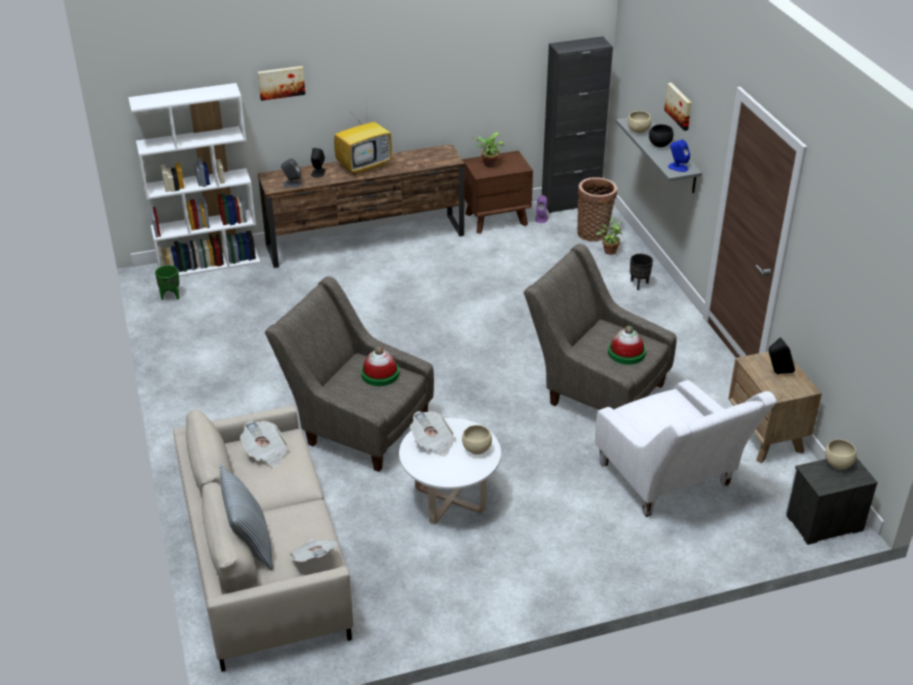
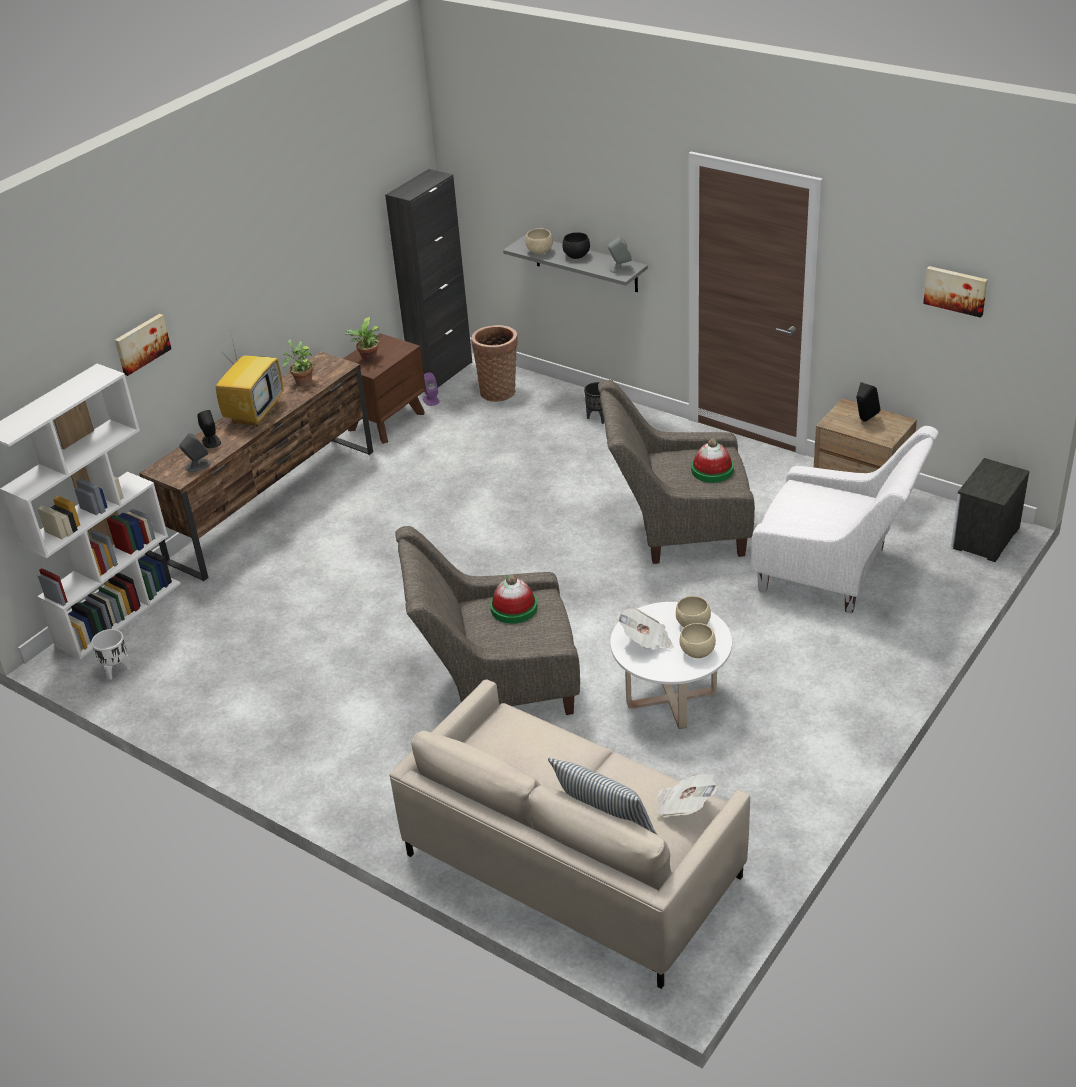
camera: 35 degrees left, 0 degrees up
(171, 296) = (116, 670): green planter -> white planter
(266, 453) = (505, 743): newspaper -> none
(609, 250) = (533, 400): potted plant -> potted plant (302, 381)
(677, 167) = (620, 269): blue speaker -> grey speaker
(679, 106) = (586, 205): picture -> picture (956, 290)
(837, 464) = (986, 473): beige bowl -> beige bowl (697, 653)

